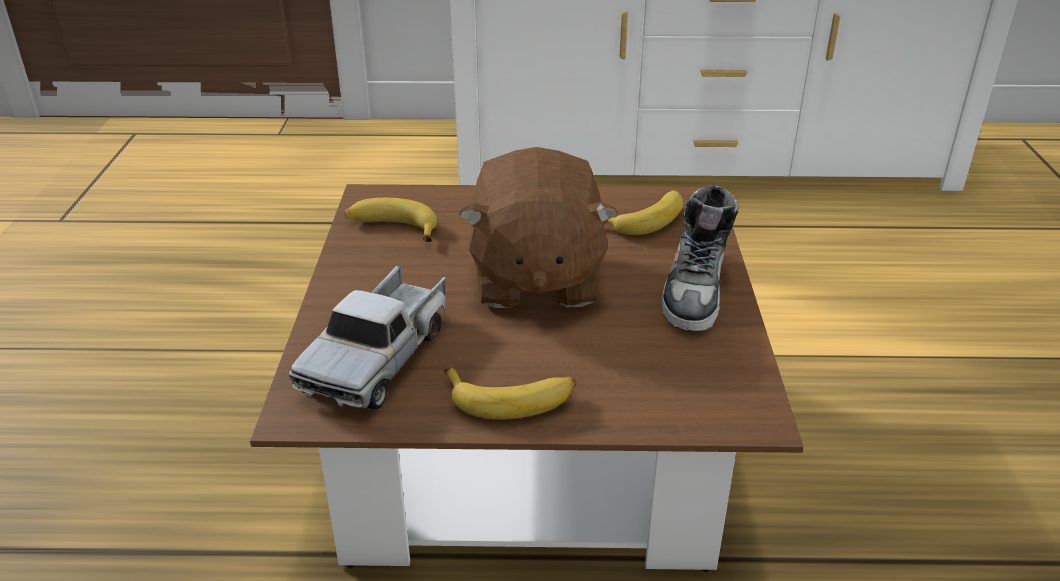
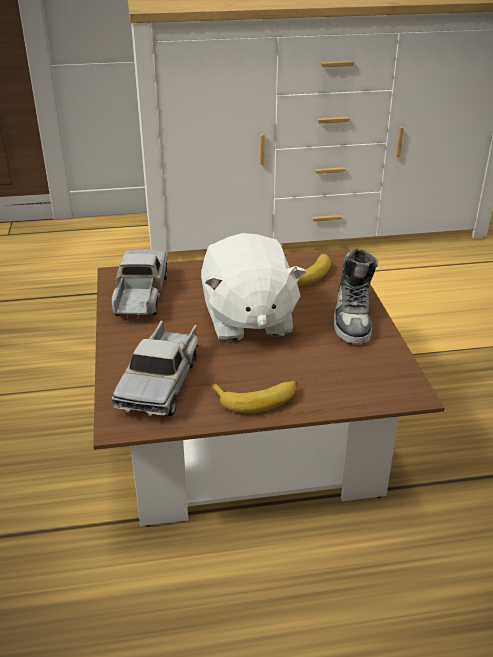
camera: 10 degrees left, 0 degrees up
(392, 228) = (140, 295): banana -> toy truck
(535, 278) = (247, 320): brown plush toy -> white plush toy

